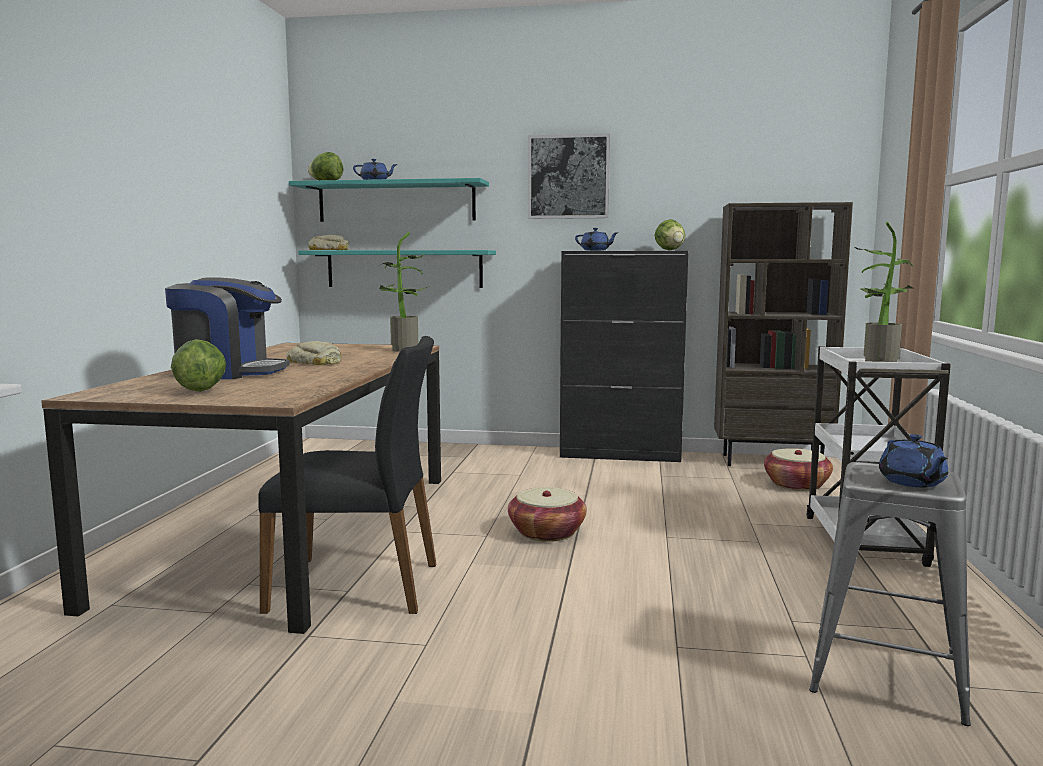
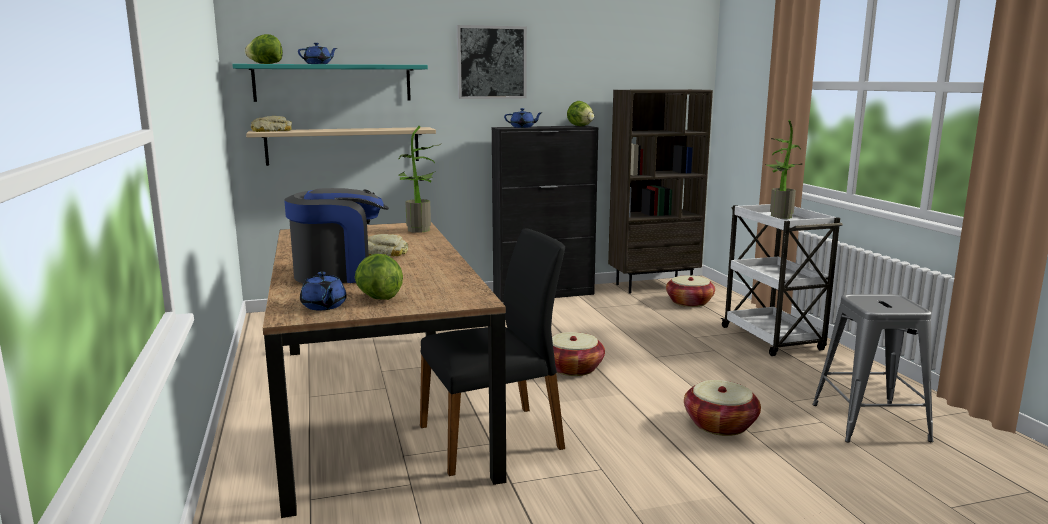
camera: 25 degrees left, 5 degrees up
(404, 269) = (343, 146): turquoise shelf -> beige shelf
(646, 628) = (720, 425): none -> basket
(912, 482) = (895, 305): blue teapot -> blue teapot (324, 306)

